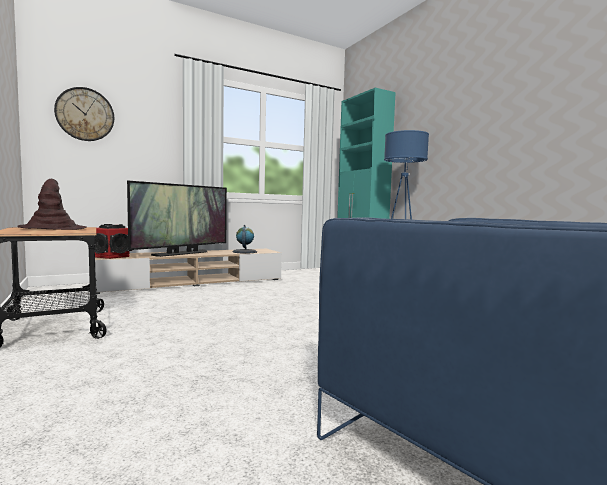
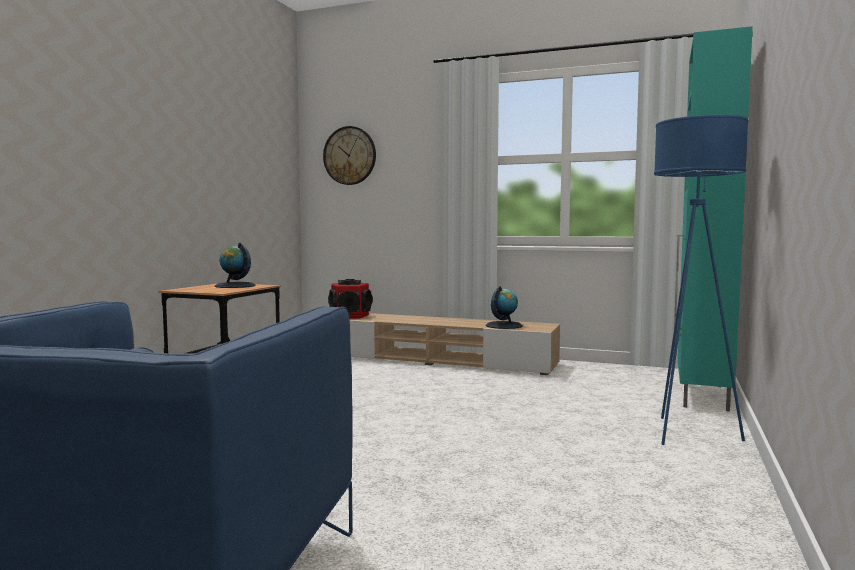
camera: 50 degrees right, 0 degrees up
(53, 228) = (235, 286): brown hat -> globe
(181, 253) = (422, 320): television -> none

